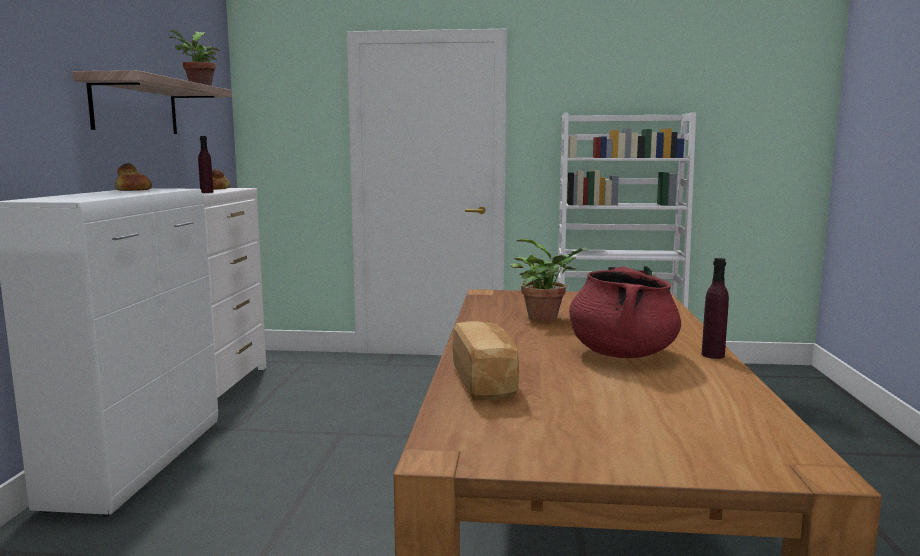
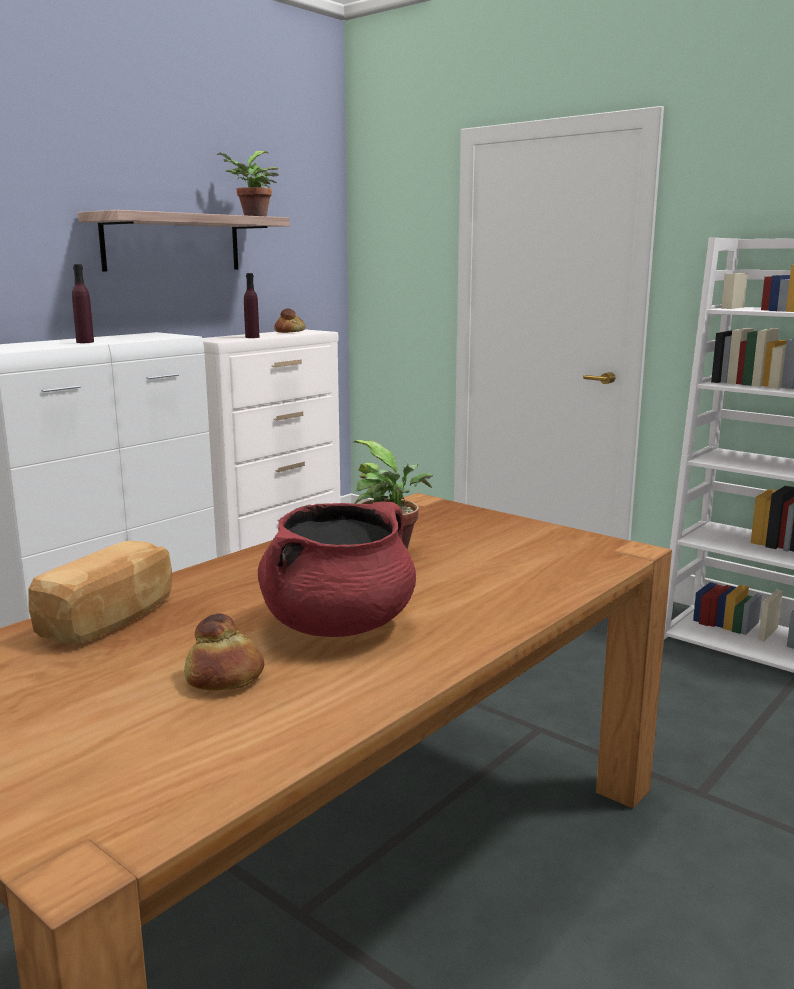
camera: 35 degrees right, 5 degrees up
(133, 191) = (123, 337): bread -> bread (224, 677)
(713, 355) = (441, 661): purple bottle -> purple bottle (85, 342)

